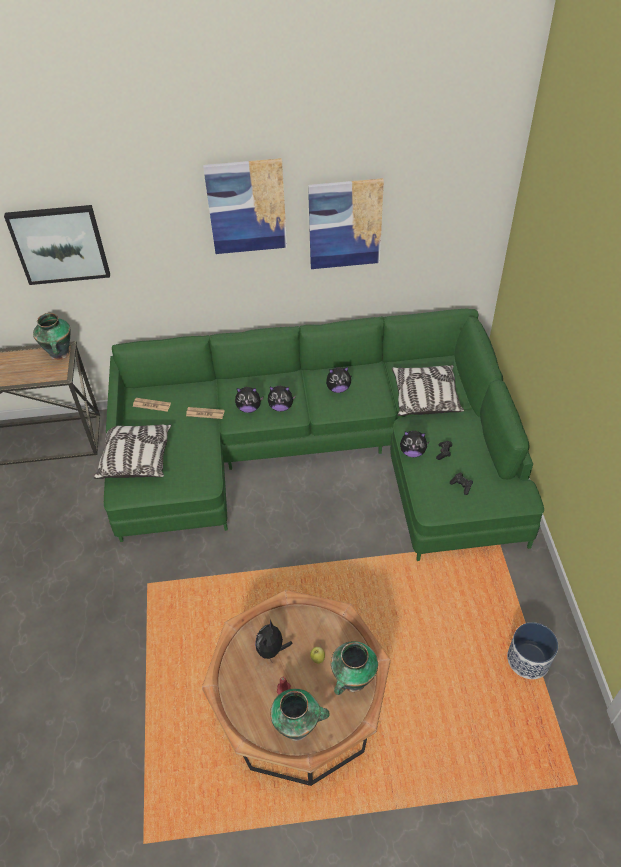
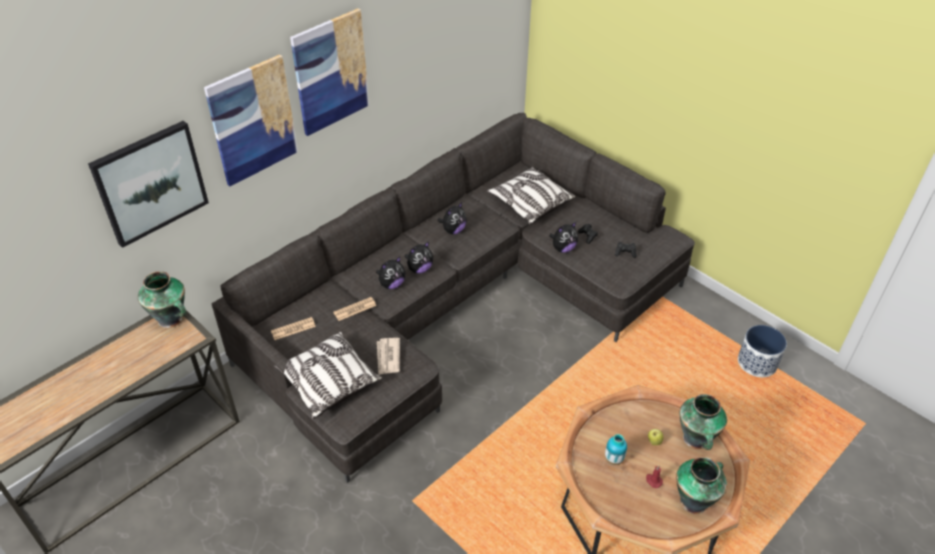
camera: 40 degrees left, 5 degrees down
(190, 464) = (388, 357): none -> newspaper
(272, 650) = (613, 459): plush toy -> vase
(322, 453) = (458, 304): green sofa -> grey sofa
(345, 224) = (412, 63): picture -> picture (252, 120)

